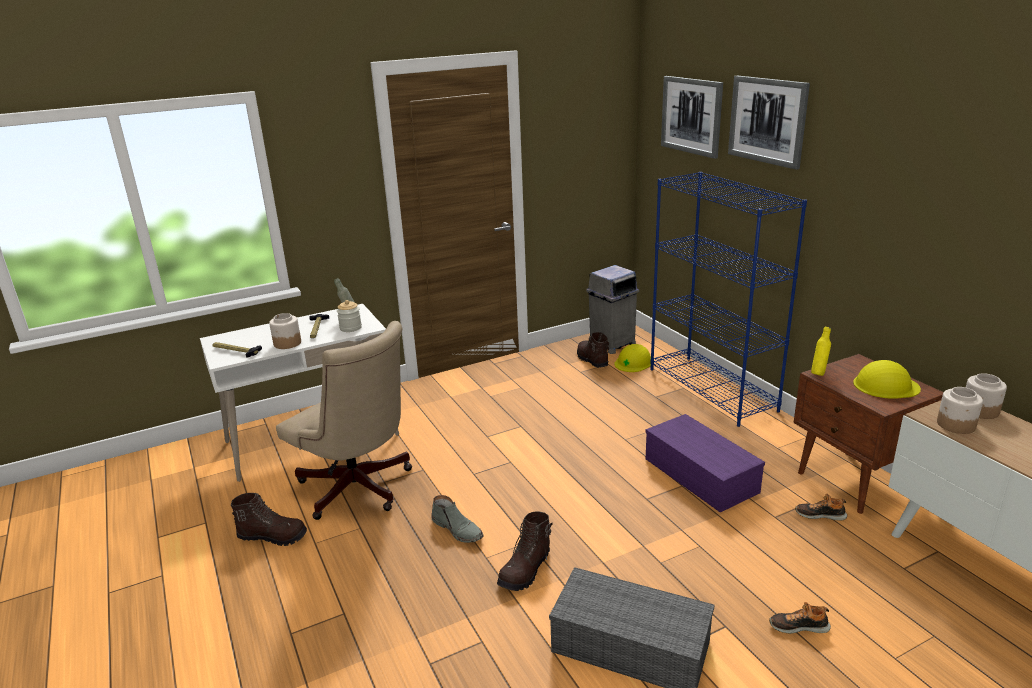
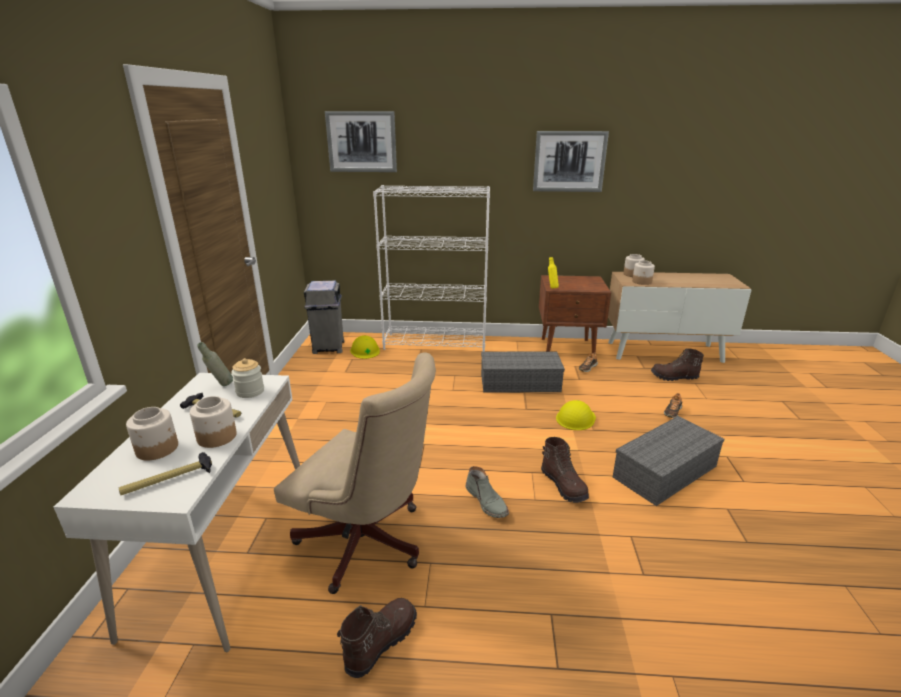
camera: 60 degrees left, 0 degrees up
(264, 335) = (158, 448): none -> jar
(359, 490) = (368, 545): beige office chair -> beige office chair turned 45 degrees clockwise
(458, 529) = (487, 501): grey boot -> grey boot turned 75 degrees clockwise
(591, 360) = (337, 362): brown boot -> brown boot (674, 377)
(702, 475) = (521, 382): purple storage box -> grey storage box
(712, 389) = (436, 343): blue bookcase -> white bookcase
(767, 120) = (444, 136): picture -> picture (569, 161)
(885, 385) = (581, 282): yellow hard hat -> yellow hard hat (575, 418)

